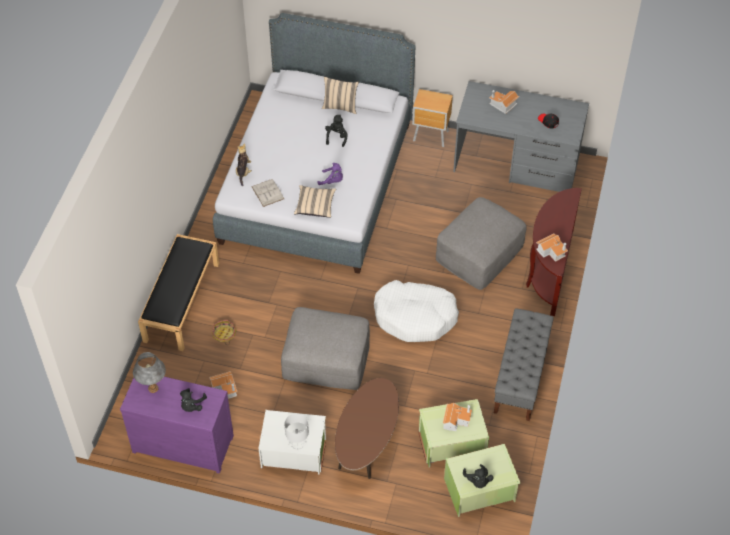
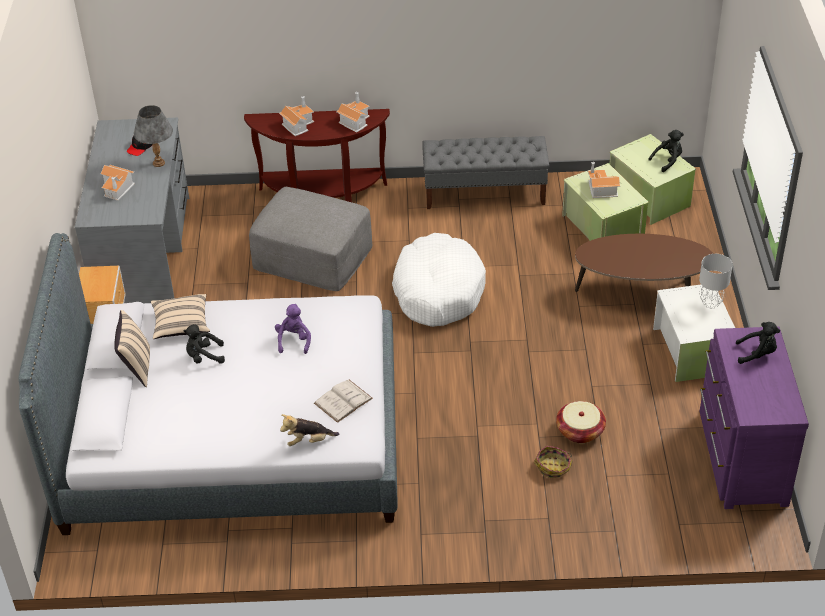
camera: 105 degrees left, 10 degrees down
(153, 388) = (757, 399): grey table lamp -> grey table lamp (159, 163)
(181, 301) = (518, 533): black bench -> none
(225, 388) = (637, 440): toy house -> toy house (298, 124)
(247, 359) = (580, 431): none -> basket
(315, 206) = (349, 346): beige pillow -> beige pillow (181, 324)
(326, 358) = (541, 355): grey ottoman -> none

